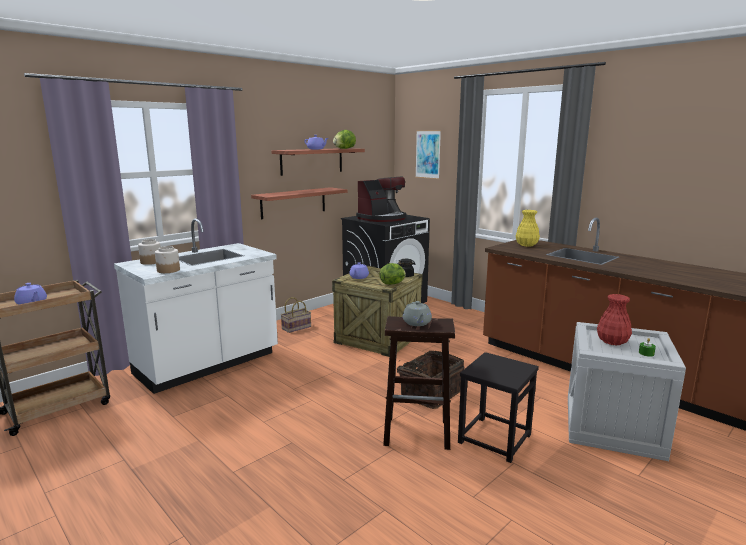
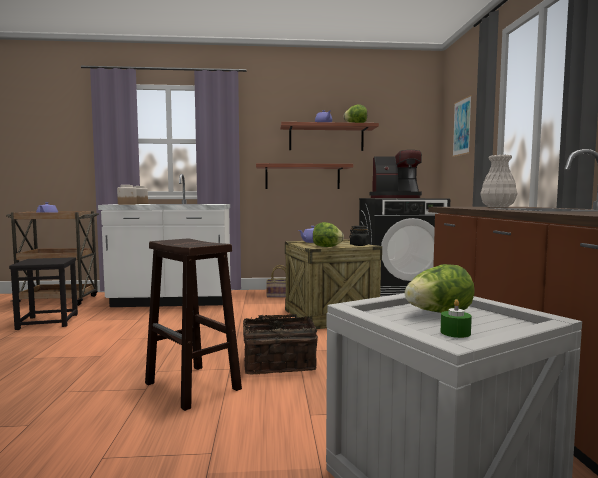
camera: 40 degrees right, 10 degrees down
(417, 323) = (189, 242): grey teapot -> none
(494, 438) = (247, 422): black stool -> black stool (48, 321)
(526, 245) = (497, 207): yellow vase -> white vase
(612, 342) = (438, 313): red vase -> lettuce

